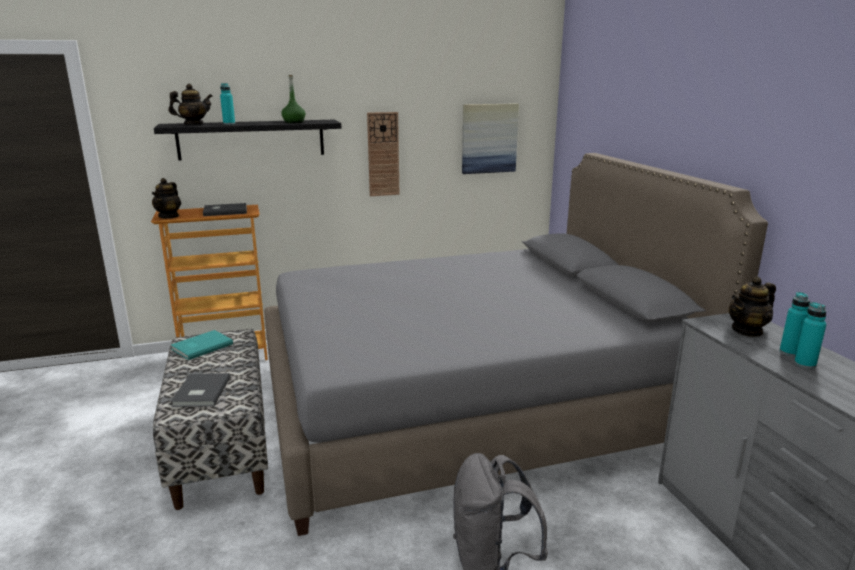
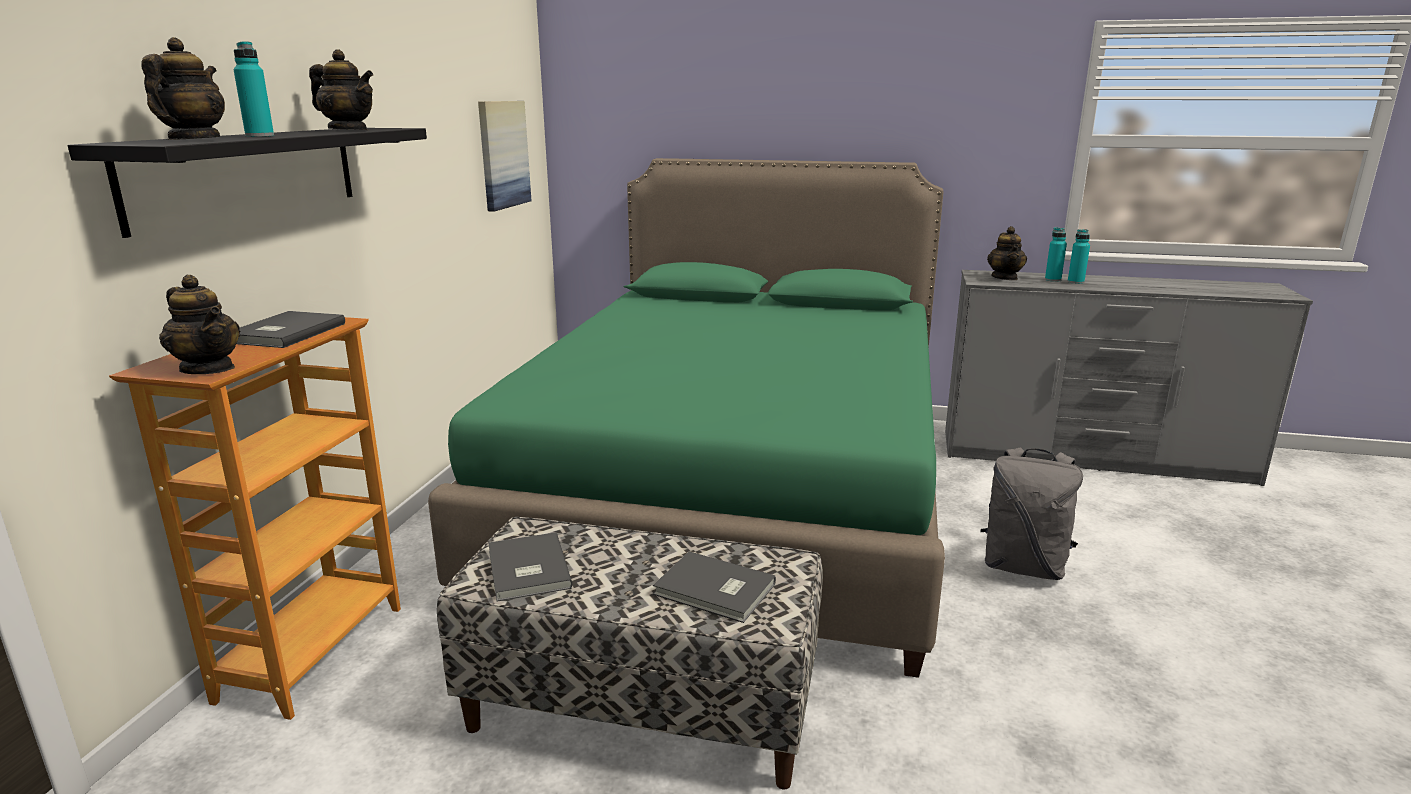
camera: 60 degrees left, 0 degrees up
(201, 346) = (526, 570): turquoise book -> grey book
(294, 122) = (348, 130): green bottle -> teapot
(383, 154) = (415, 189): wall clock -> none
(470, 405) = (736, 494): grey bed -> green bed

